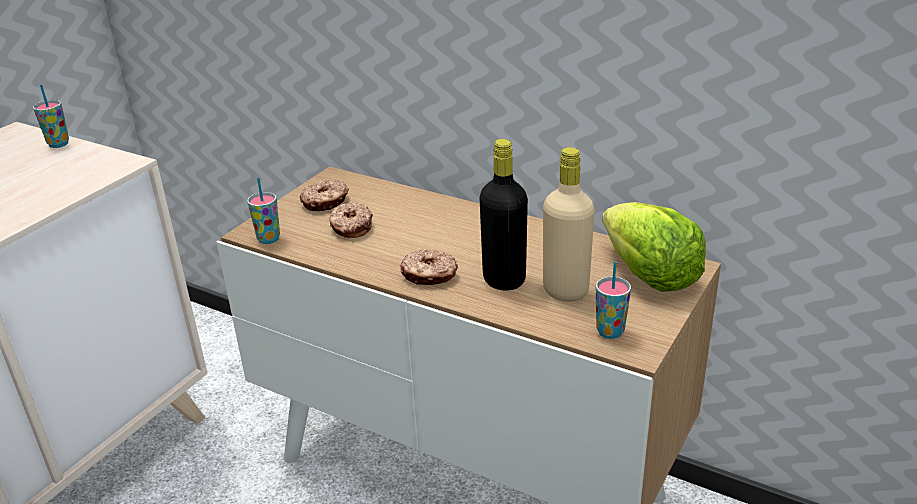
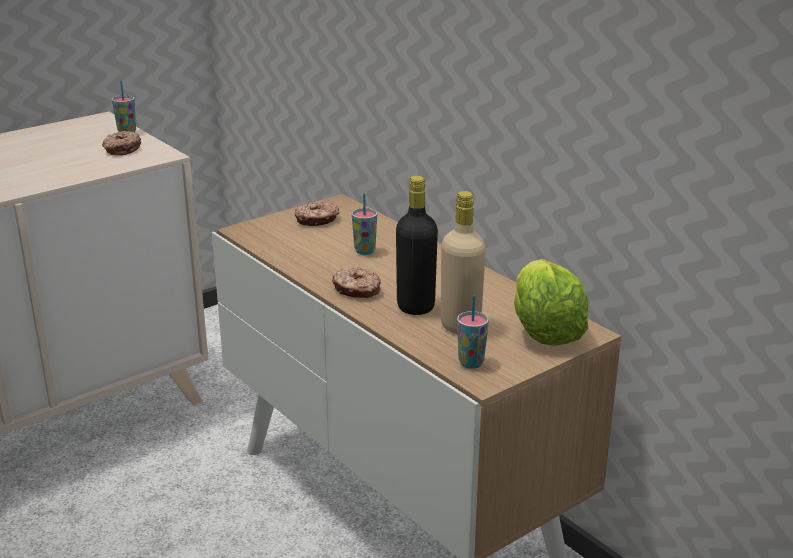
camera: 20 degrees right, 5 degrees down
(268, 239) = (251, 238): cup -> cup (365, 251)
(351, 227) = (322, 242): donut -> donut (121, 149)

